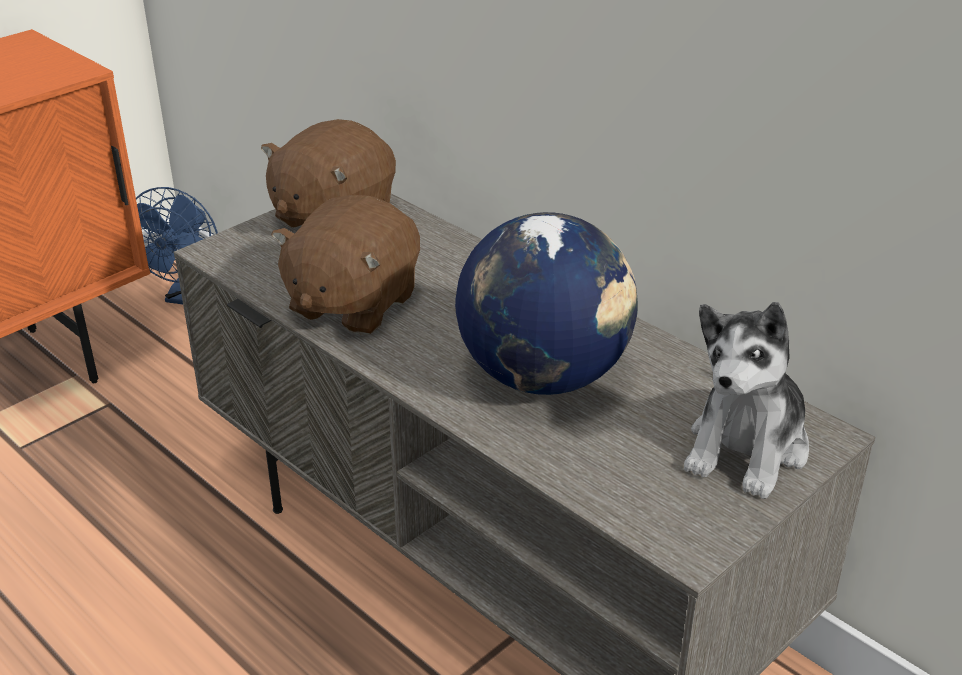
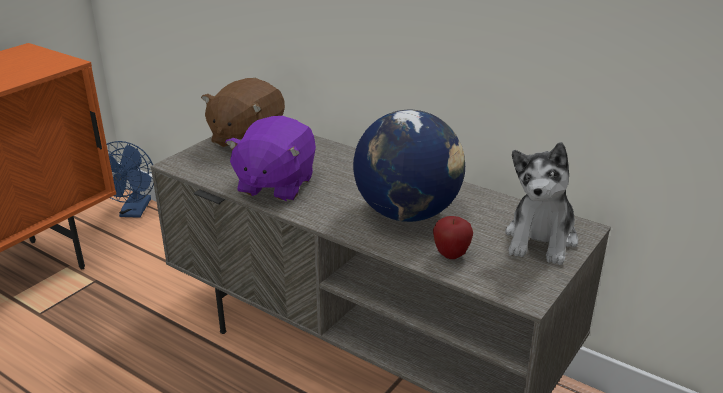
camera: 10 degrees left, 5 degrees down
(352, 304) = (275, 185): brown plush toy -> purple plush toy
(590, 459) = (451, 254): none -> apple

